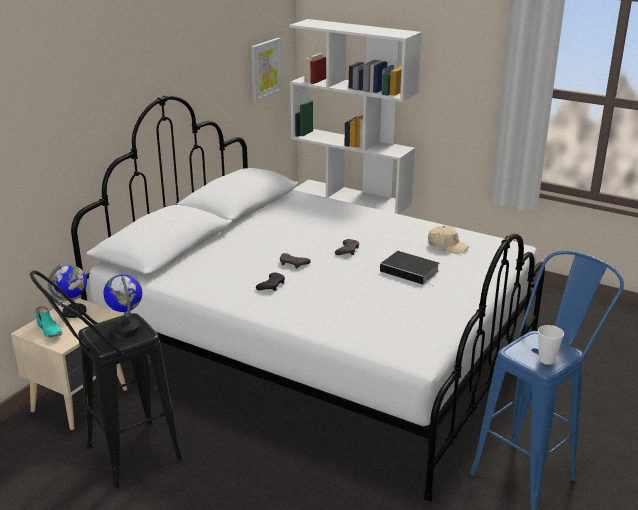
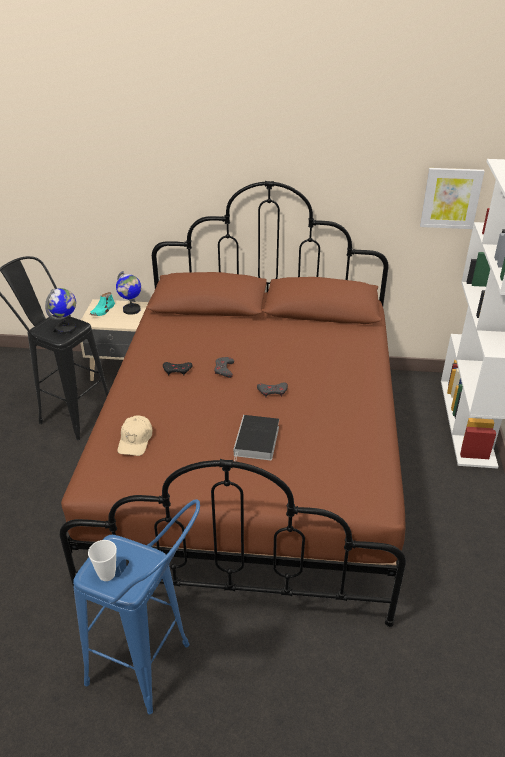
camera: 65 degrees right, 10 degrees up
(319, 354) = (253, 464): white bed -> brown bed
(447, 246) = (335, 453): beige cap -> beige cap (135, 440)

